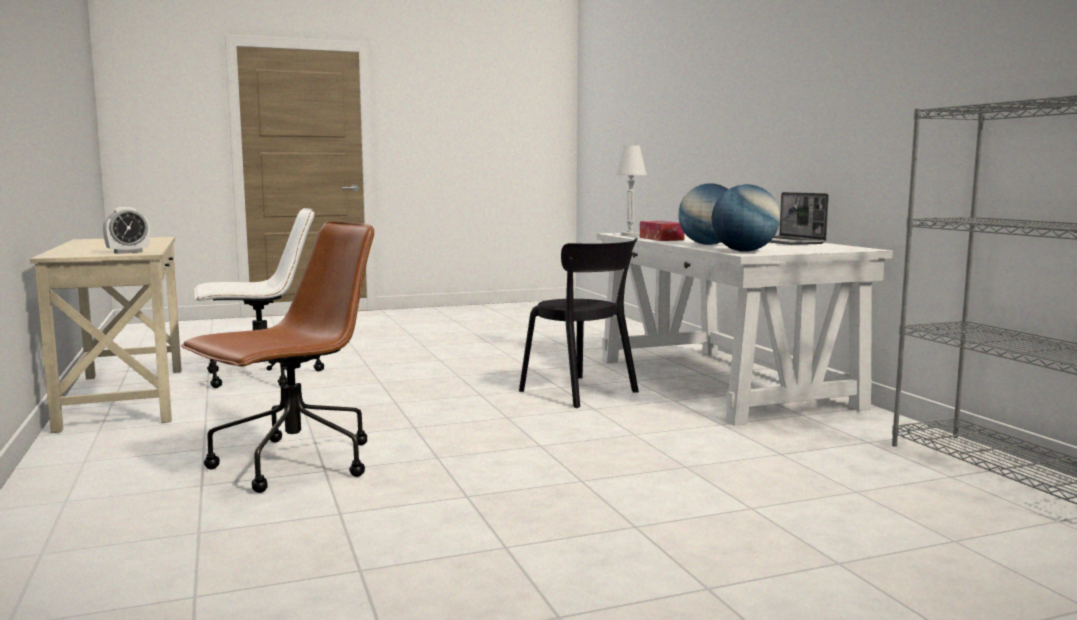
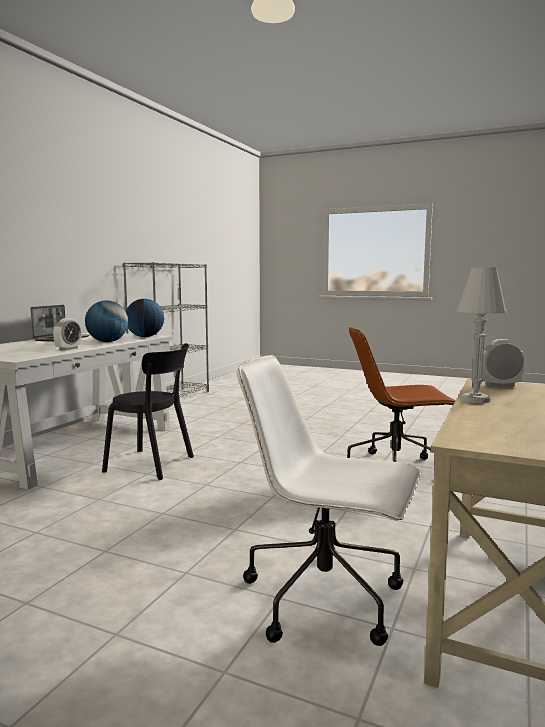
camera: 135 degrees left, 0 degrees up
(582, 393) = (153, 465): black chair -> black chair turned 105 degrees clockwise
(630, 235) = (39, 355): white table lamp -> white table lamp (475, 400)
(661, 238) = (68, 349): tissue box -> alarm clock

